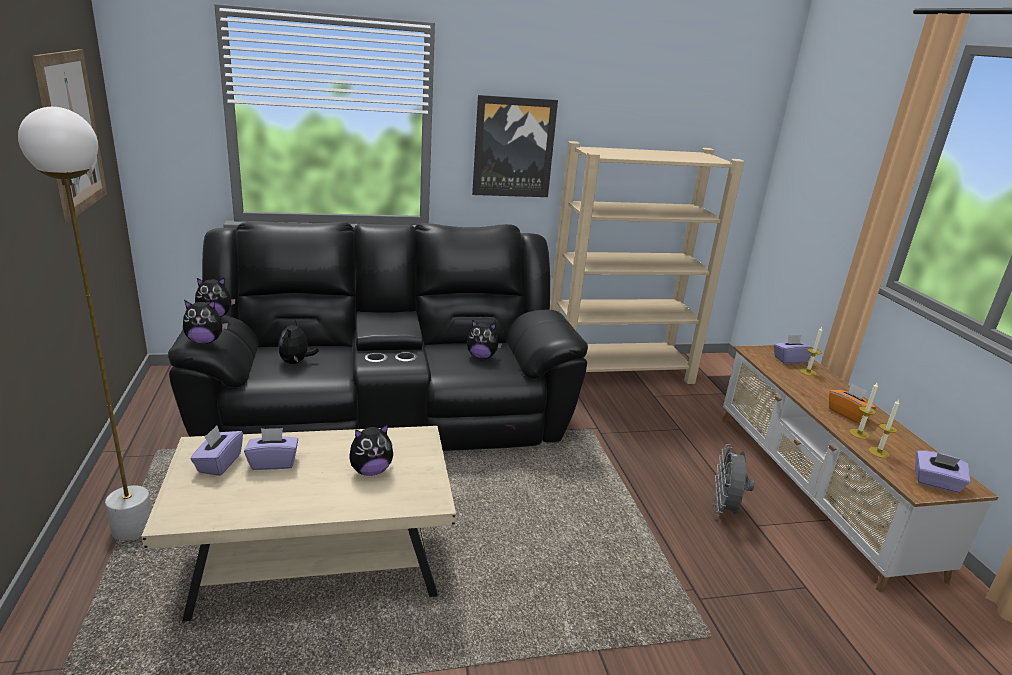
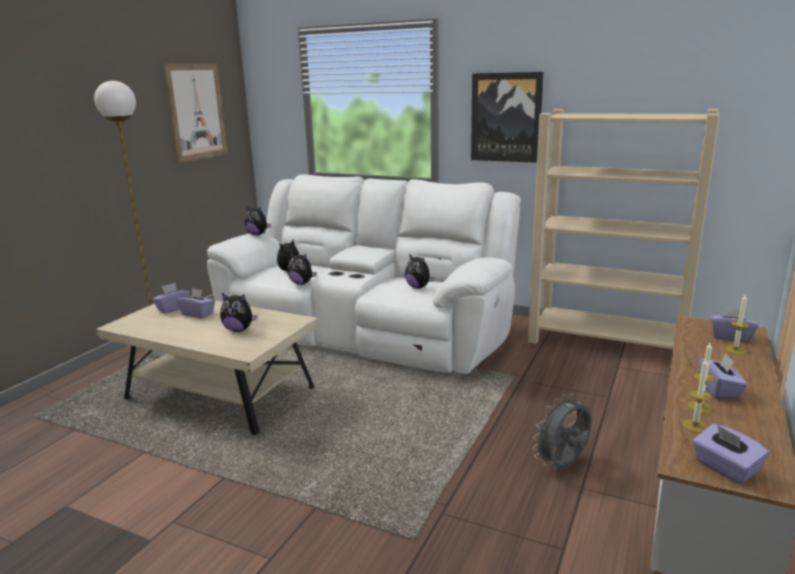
camera: 40 degrees right, 5 degrees down
(205, 341) = (229, 244): plush toy -> plush toy (302, 283)
(387, 413) = (367, 329): black sofa -> white sofa
(848, 414) = (719, 390): orange tissue box -> purple tissue box

